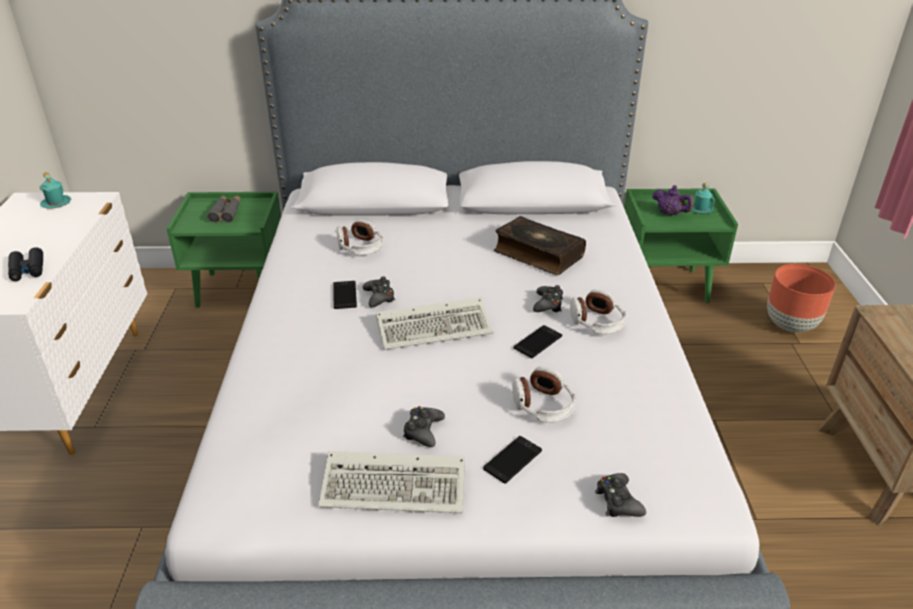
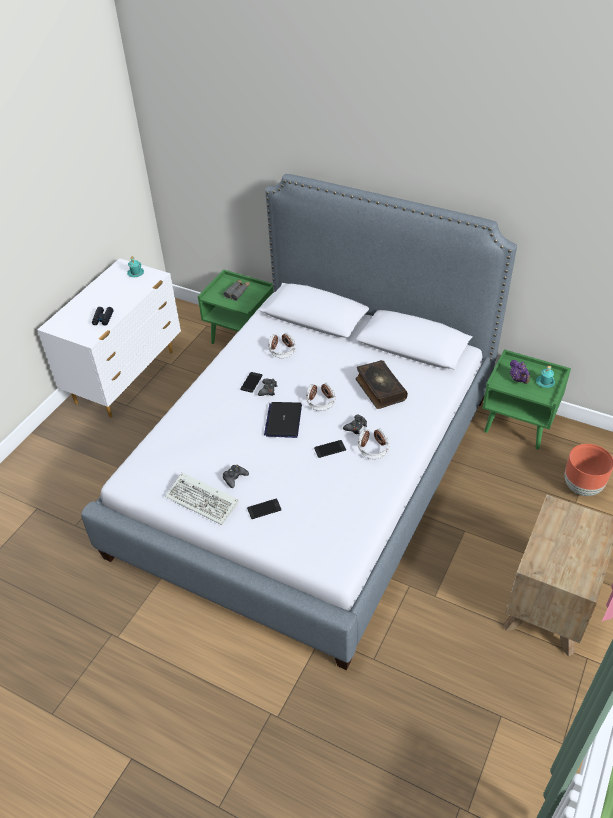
camera: 30 degrees right, 10 degrees up
(436, 327) = (283, 420): keyboard -> laptop
(543, 405) = (301, 487): headphones -> headphones (320, 401)
(618, 501) = (295, 549): black game controller -> none

